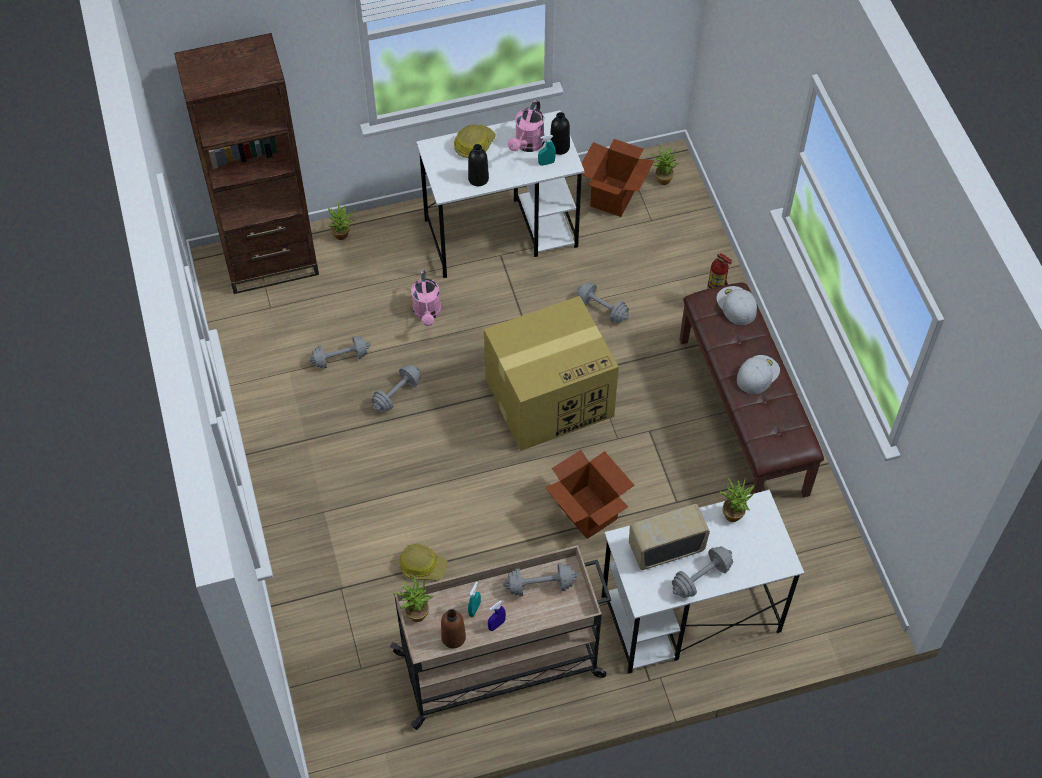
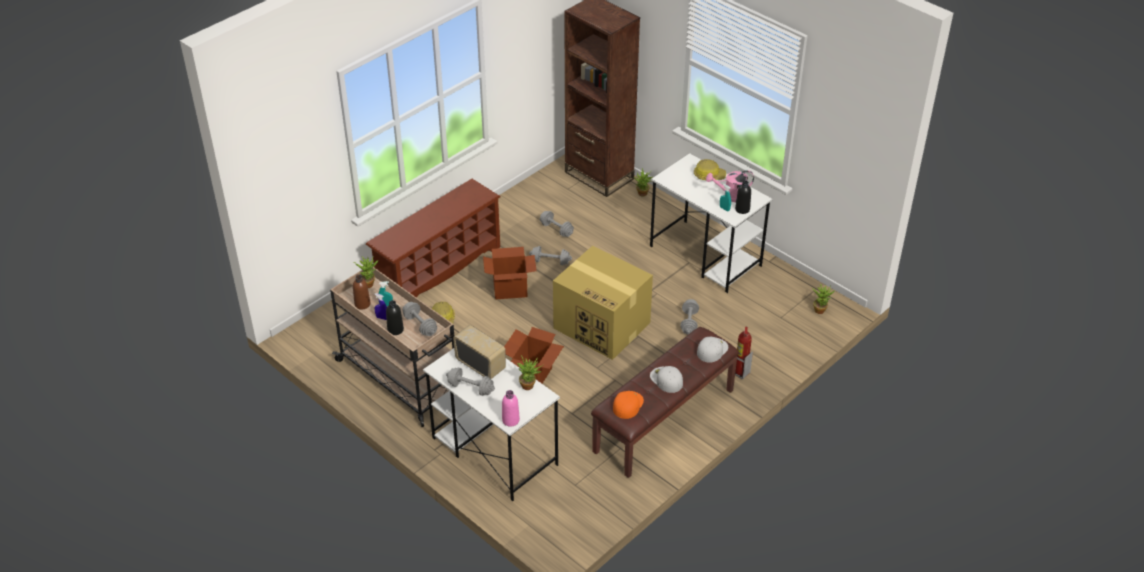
camera: 60 degrees right, 15 degrees down
(318, 526) = (438, 268): none -> brown shoe rack
(427, 313) = (618, 250): pink watering can -> none
(478, 179) = (685, 187): black bottle -> black bottle (395, 330)
(613, 196) = (783, 293): cardboard box -> cardboard box (510, 289)
(757, 374) = (666, 379): white cap -> white cap turned 135 degrees counterclockwise
(775, 431) = (627, 404): none -> orange cap
(781, 560) = (510, 420): none -> pink bottle

